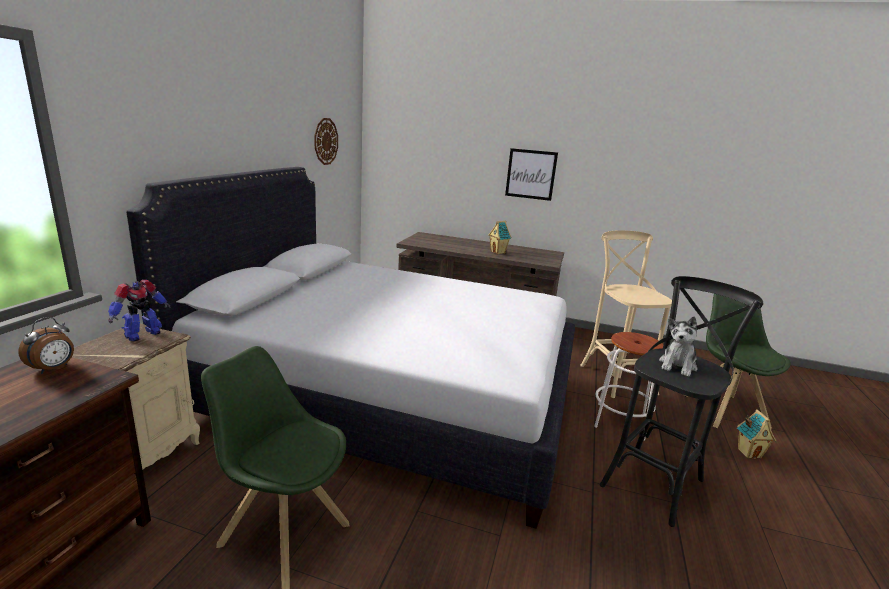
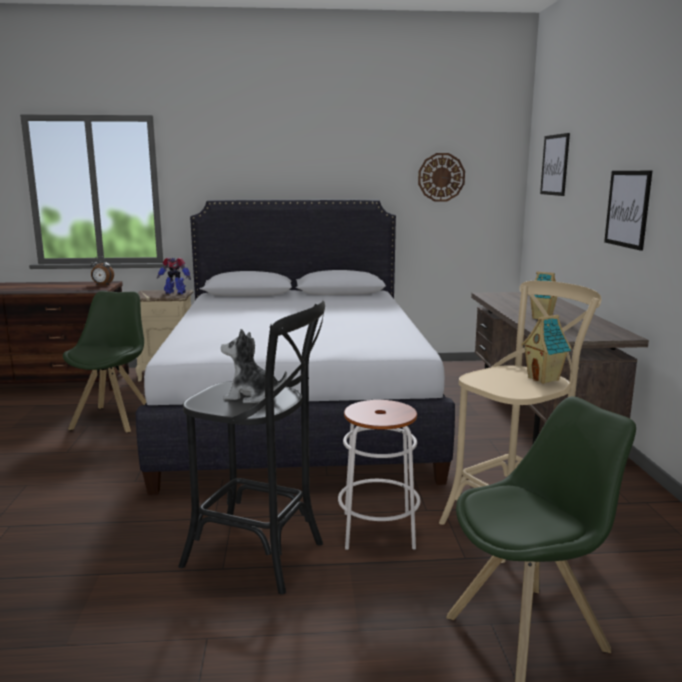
camera: 70 degrees right, 5 degrees down
(418, 135) = (555, 165): none -> picture
(749, 453) = (395, 649): toy house -> toy house (544, 379)

